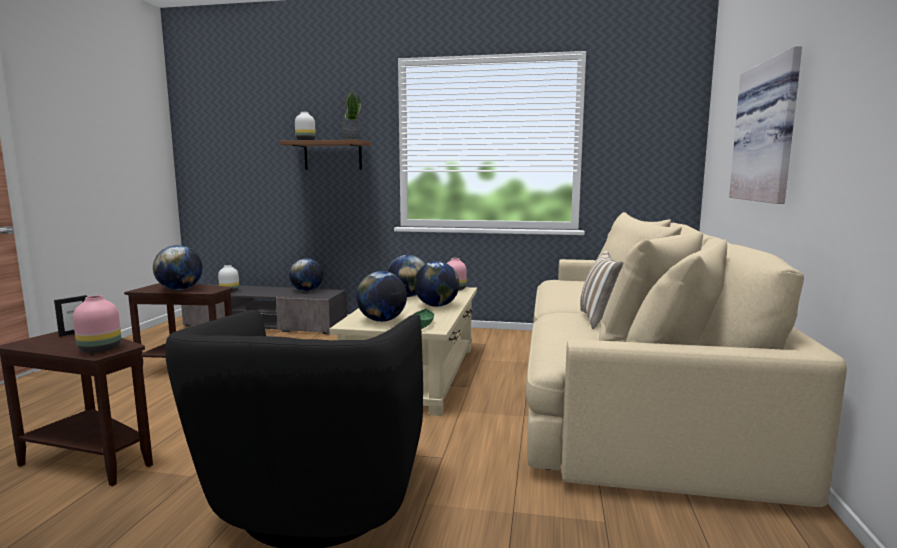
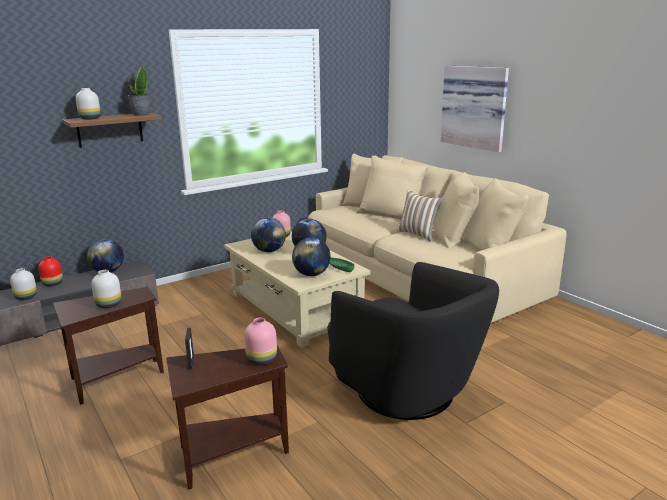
camera: 45 degrees left, 10 degrees up
(180, 289) = (109, 304): globe -> white vase
(262, 289) = (53, 284): none -> red vase

